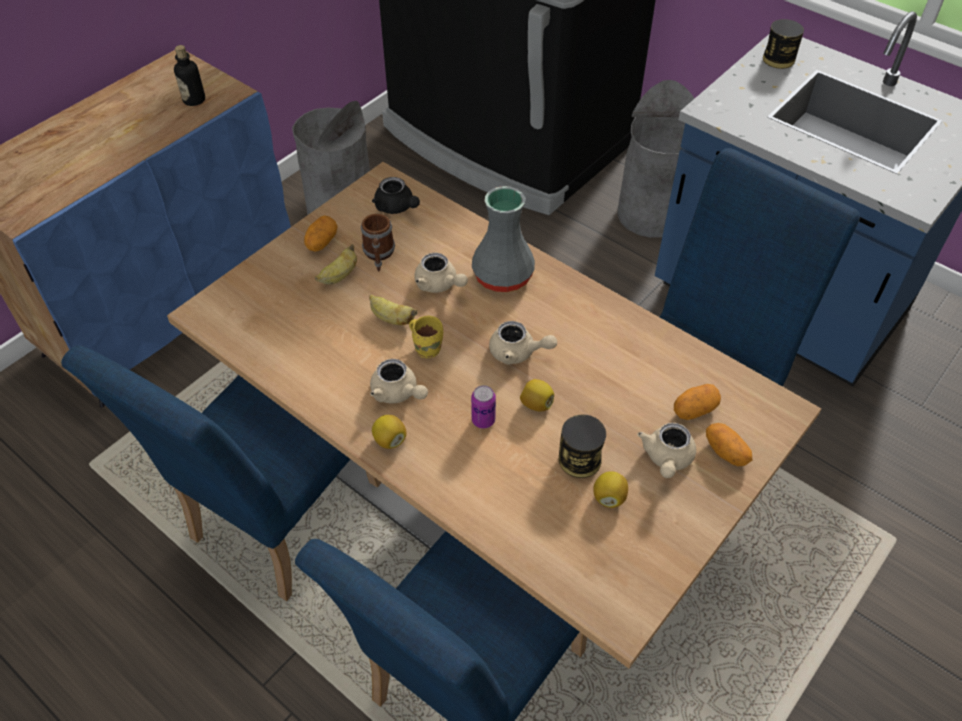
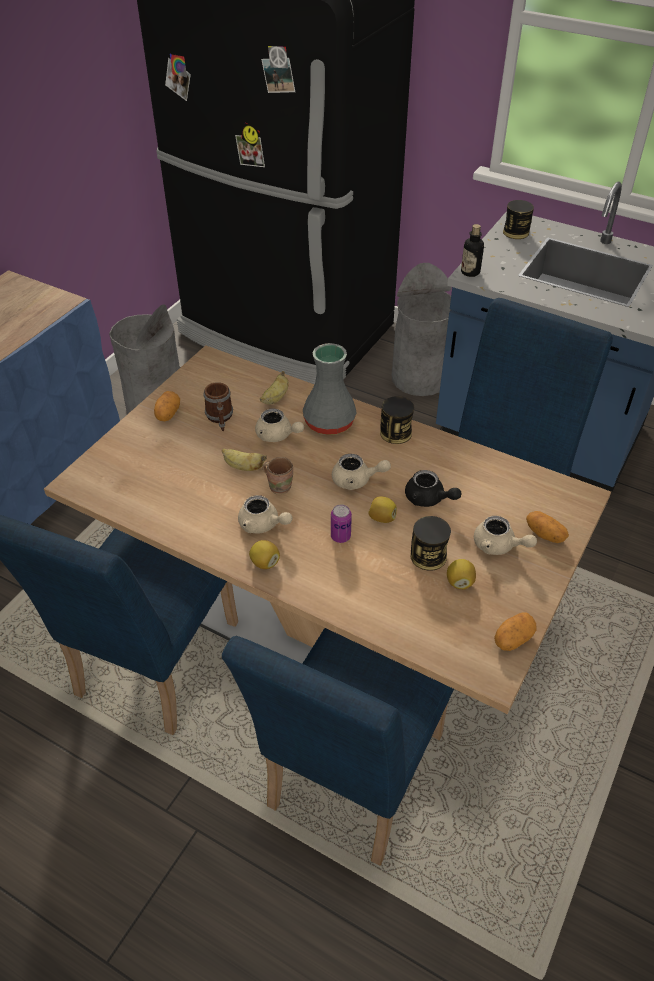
camera: 10 degrees left, 5 degrees down
(194, 100) = (32, 310): bottle -> bottle (470, 272)
(339, 276) = (190, 439): banana -> banana (275, 398)
(397, 207) = (226, 379): black teapot -> black teapot (428, 499)
(428, 348) = (279, 486): yellow mug -> brown mug
(577, 299) = (395, 433): none -> can
(666, 459) = (499, 546): beige teapot -> beige teapot turned 60 degrees counterclockwise
(694, 409) = (511, 505): potato -> potato (513, 639)

